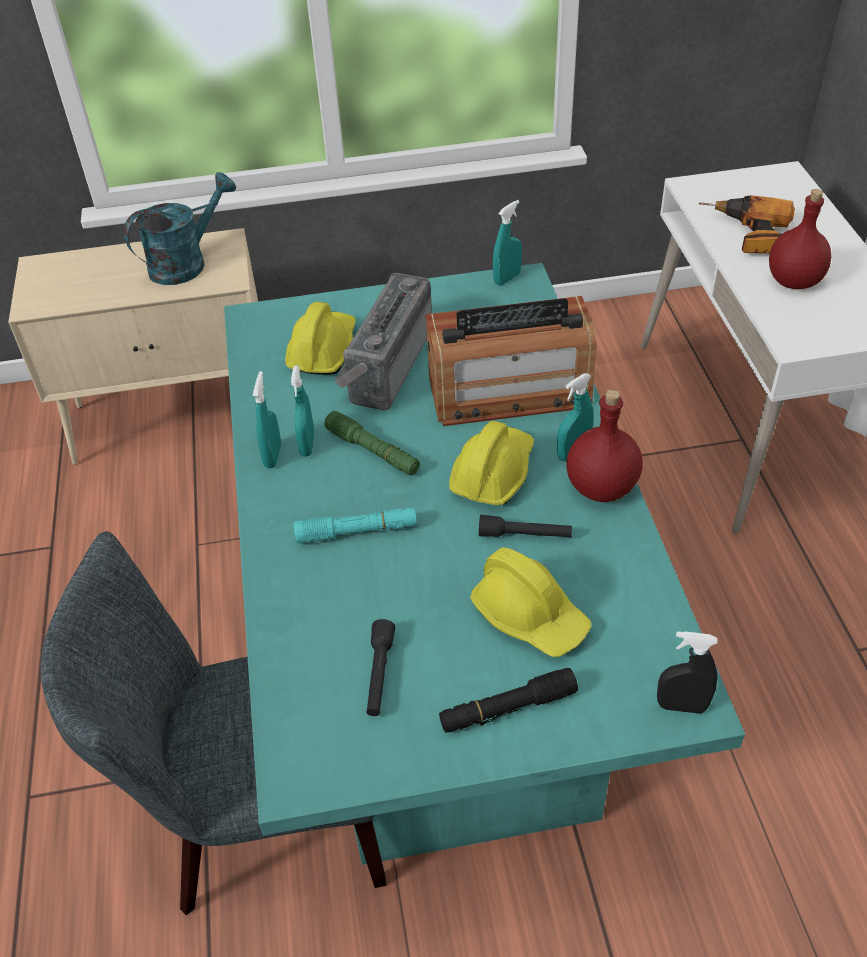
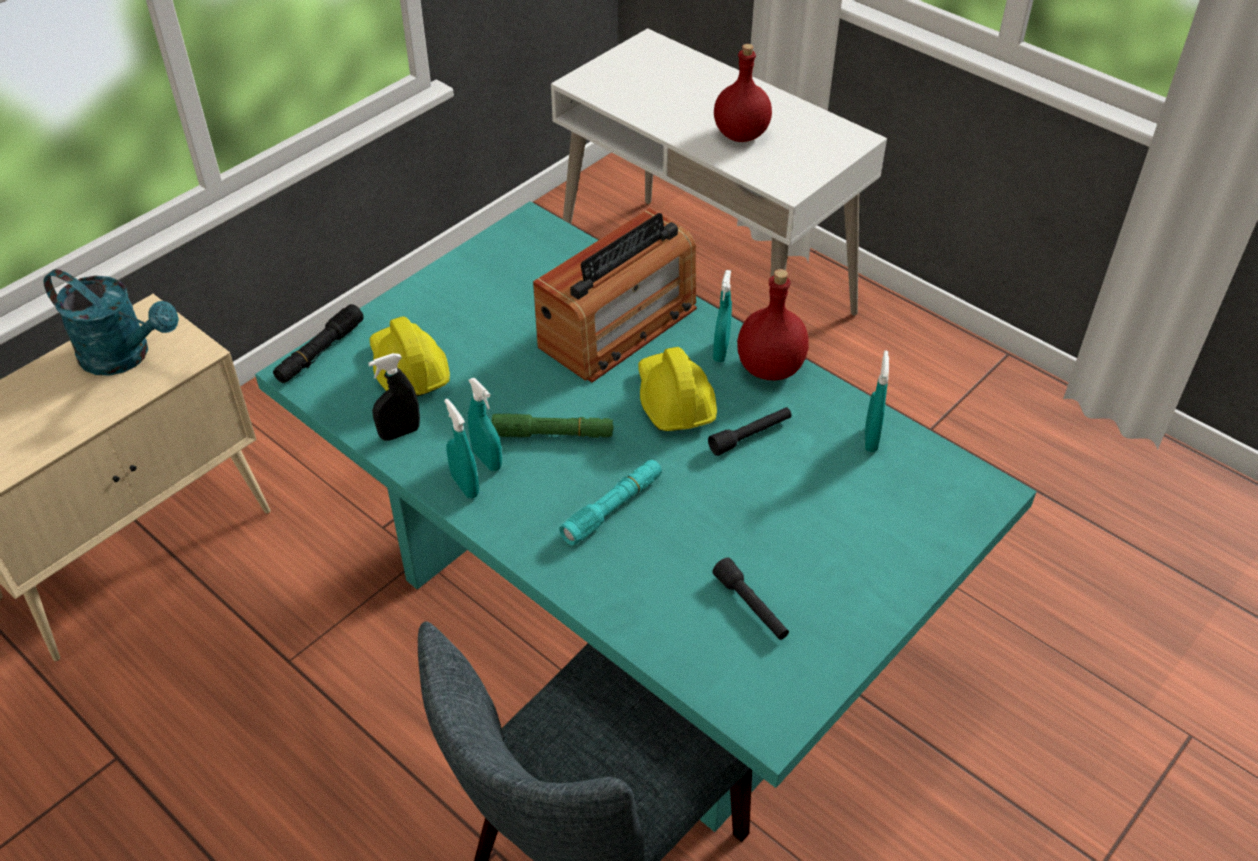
camera: 40 degrees left, 0 degrees up
(186, 263) = (125, 356): turquoise watering can -> turquoise watering can turned 105 degrees clockwise
(385, 364) = (482, 354): radio -> none
(507, 278) = (513, 228): turquoise spray bottle -> turquoise spray bottle (871, 439)
(507, 708) = (870, 571): black flashlight -> black flashlight (320, 352)
(530, 615) = (816, 494): yellow hard hat -> none
(681, 706) = (981, 496): black spray bottle -> black spray bottle (400, 433)
(748, 235) = (669, 108): power drill -> none

